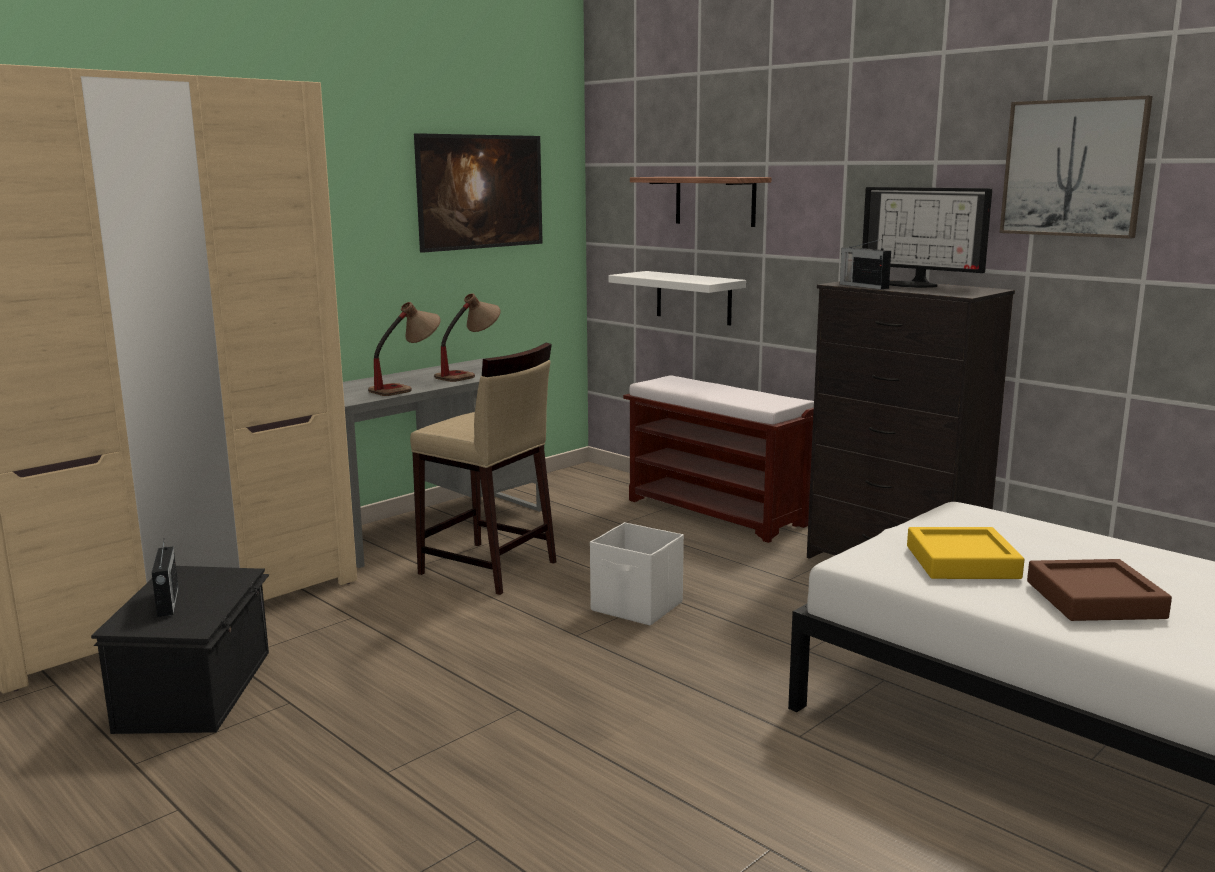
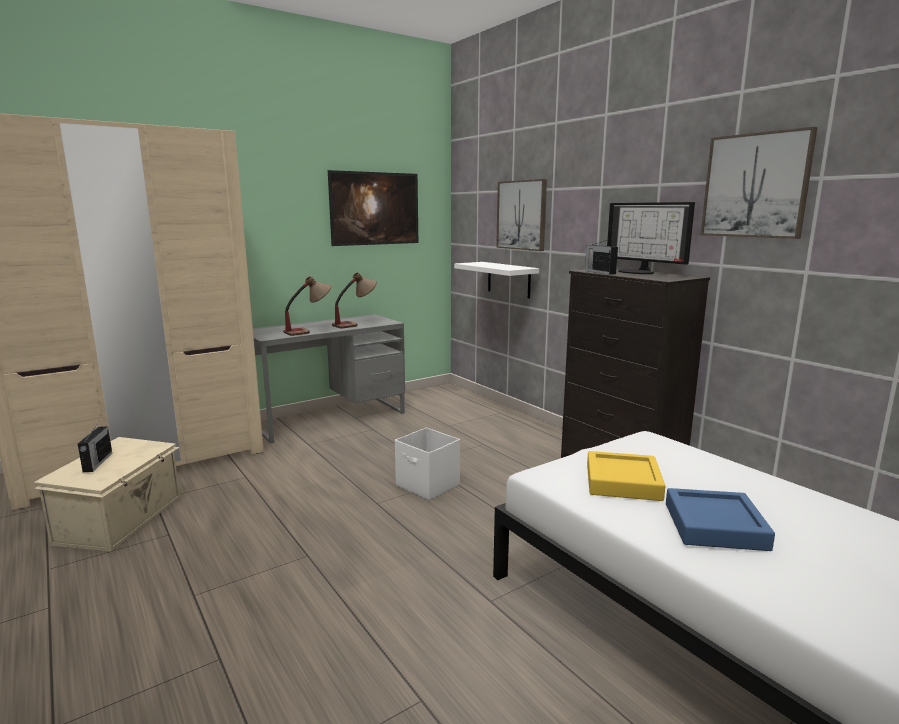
camera: 10 degrees right, 0 degrees up
(198, 689) = (122, 519): black storage box -> beige storage box
(488, 568) = (347, 450): beige stool -> none
(715, 201) = (522, 215): shelf -> picture
(717, 512) = (515, 422): brown bench -> none
(1094, 599) = (714, 526): brown tray -> blue tray

